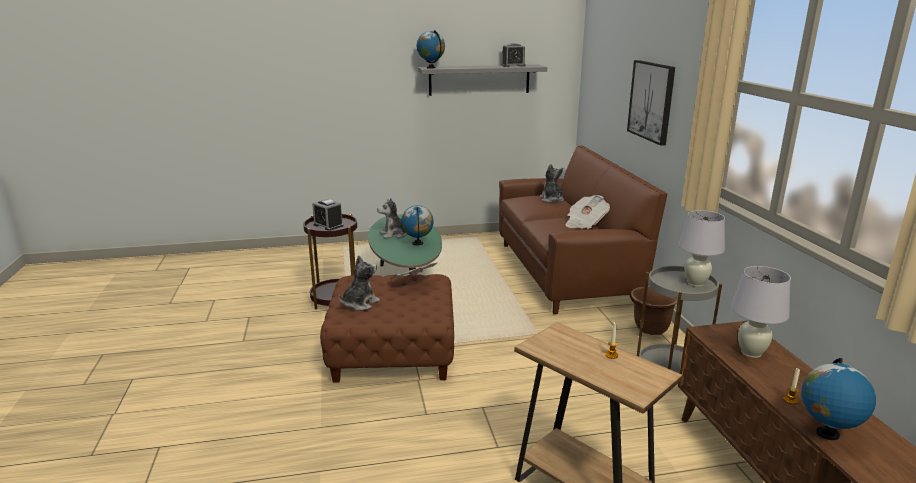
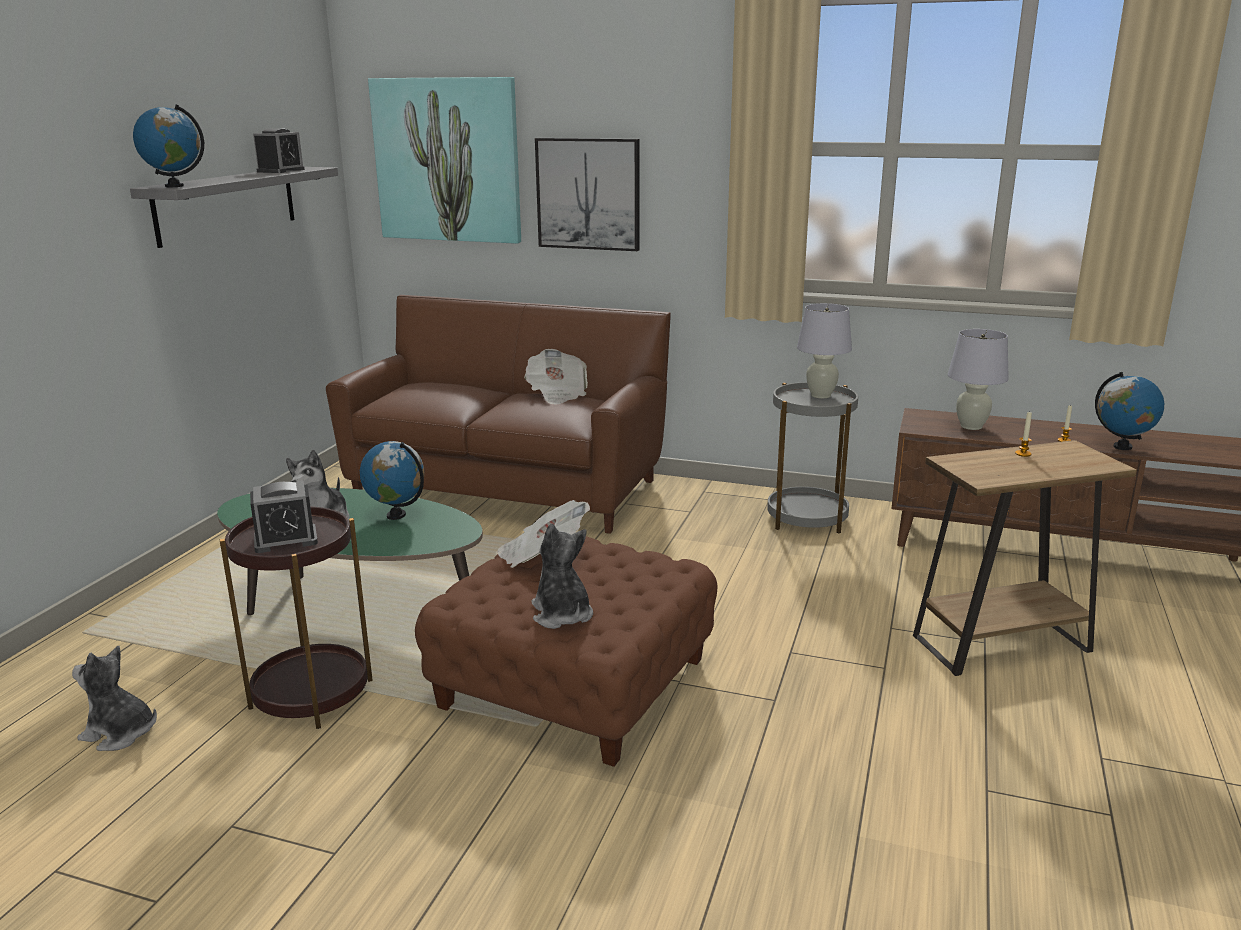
camera: 60 degrees left, 0 degrees up
(551, 199) = (438, 386): plush toy -> plush toy (120, 733)
(609, 69) = (448, 160): none -> picture
(650, 329) = (710, 495): brown planter -> none

